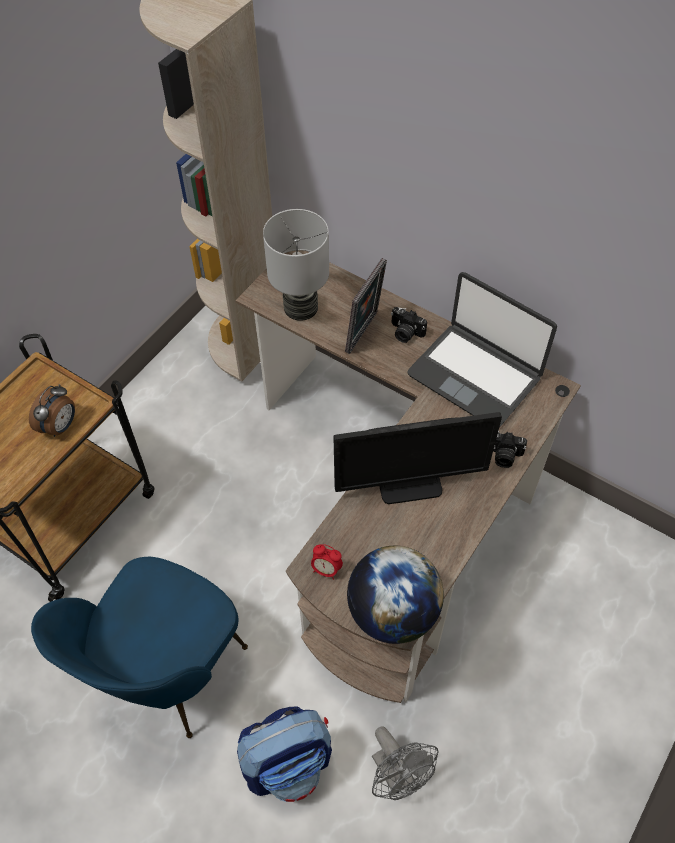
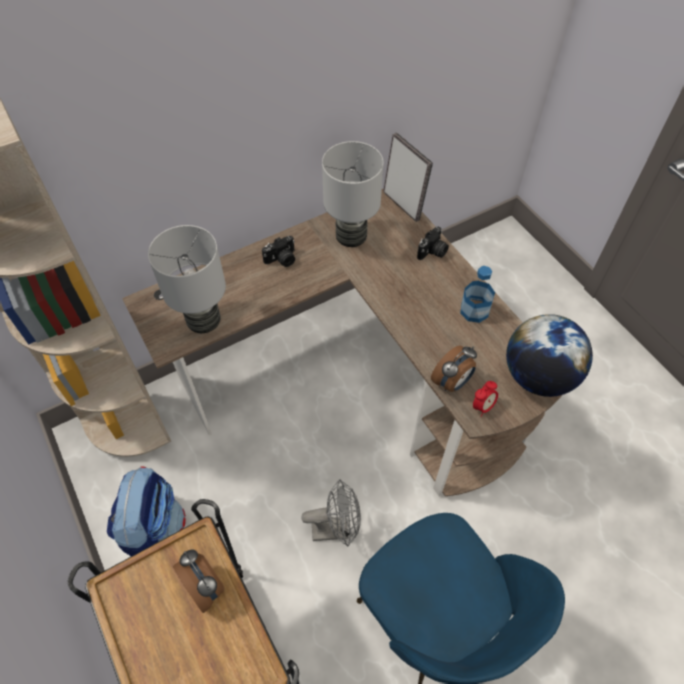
camera: 65 degrees left, 0 degrees up
(289, 763) = (542, 552): backpack -> backpack (155, 529)
(340, 532) = (452, 382): none -> alarm clock
(364, 333) = (264, 286): picture frame -> picture frame (403, 204)
(398, 776) = (576, 477): grey fan -> grey fan (336, 528)
(409, 483) = (428, 318): monitor -> none
(445, 522) = (474, 310): none -> bottle
(475, 375) = (351, 235): laptop -> grey table lamp

